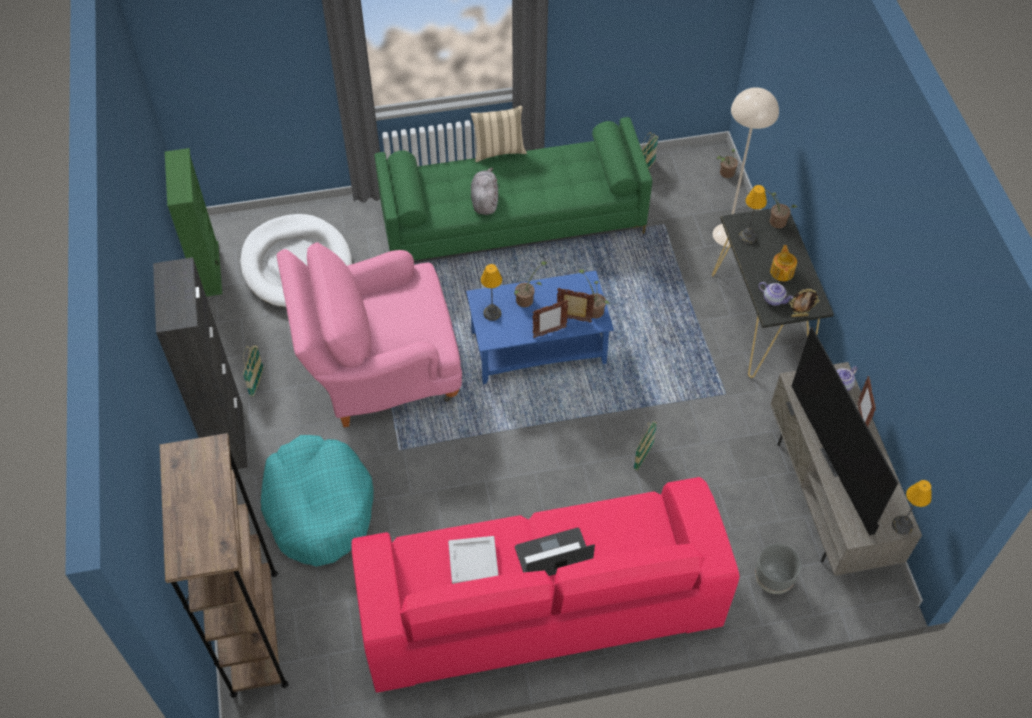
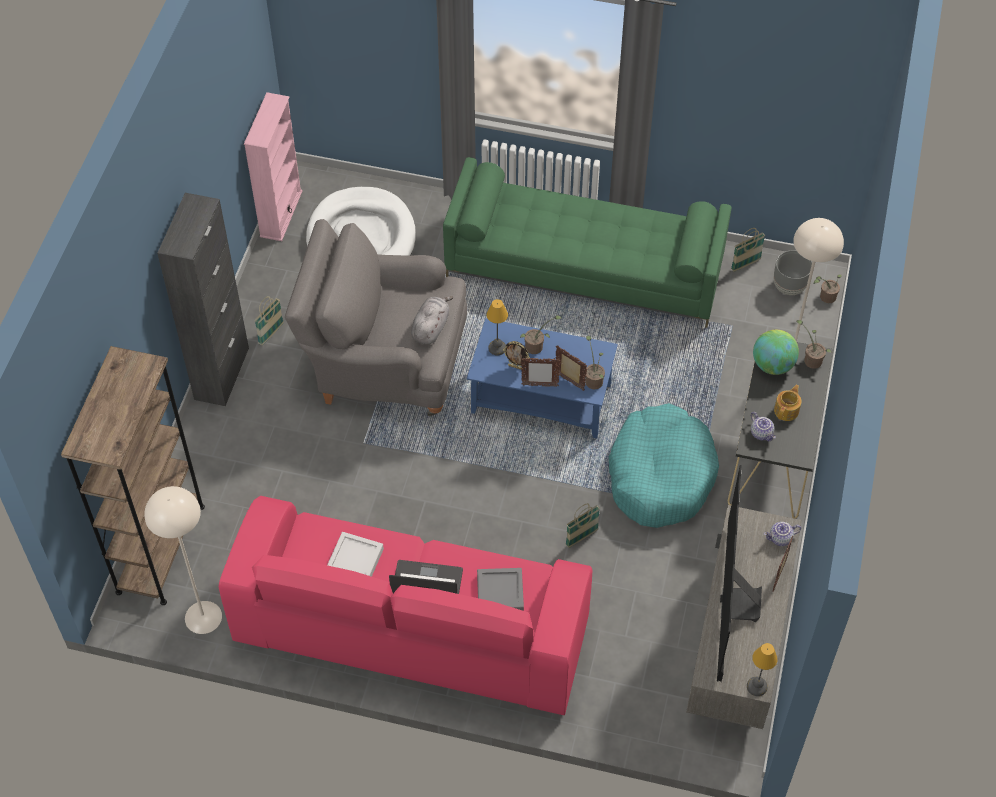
camera: 25 degrees right, 0 degrees up
(208, 269) = (281, 214): green bookcase -> pink bookcase
(318, 507) = (267, 465): turquoise dog bed -> turquoise dog bed (660, 475)
(332, 682) = (203, 617): none -> beige floor lamp
(379, 370) = (384, 363): pink armchair -> grey armchair
(484, 200) = (550, 239): grey plush toy -> grey plush toy (431, 328)
(498, 150) = (591, 194): beige pillow -> none
(625, 537) = (500, 593): none -> grey tray
(747, 237) = (772, 365): table lamp -> globe
(772, 581) = (636, 697): grey planter -> grey planter (788, 287)
(799, 315) = (777, 458): picture frame -> picture frame (516, 367)

